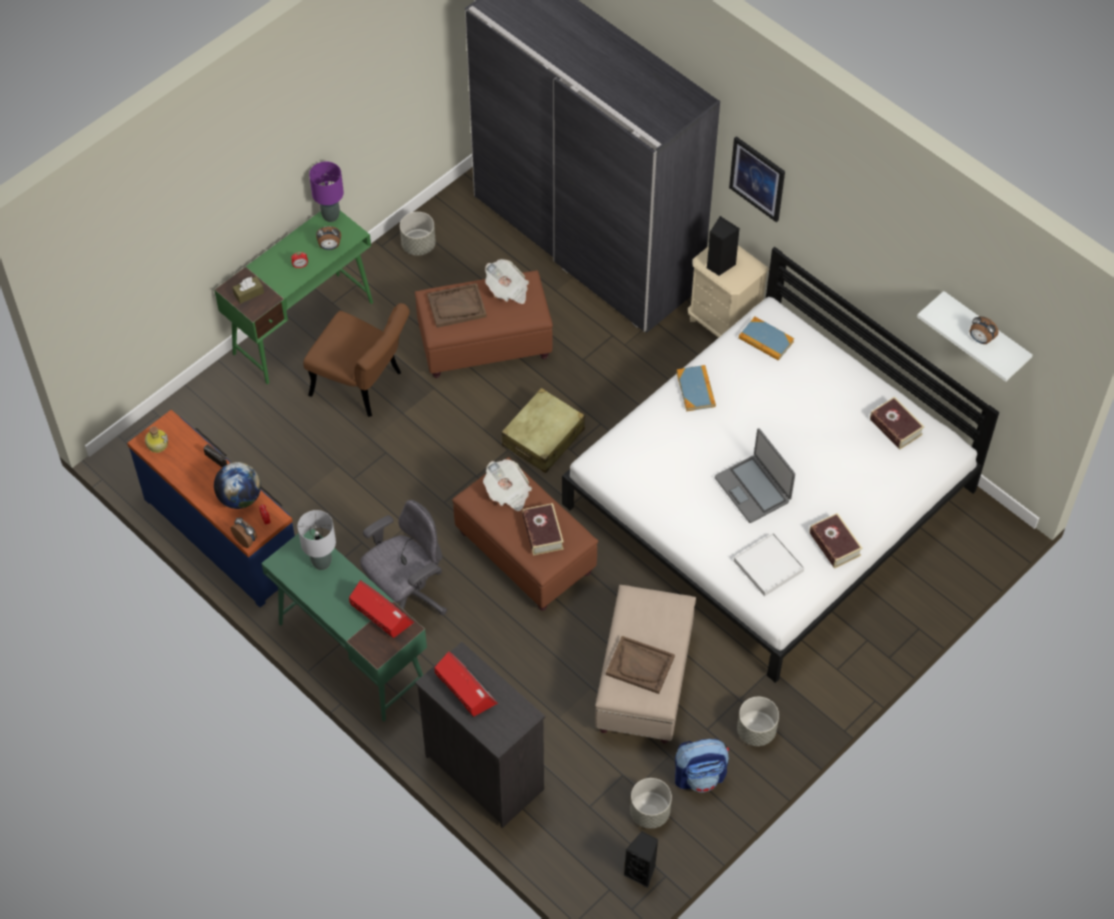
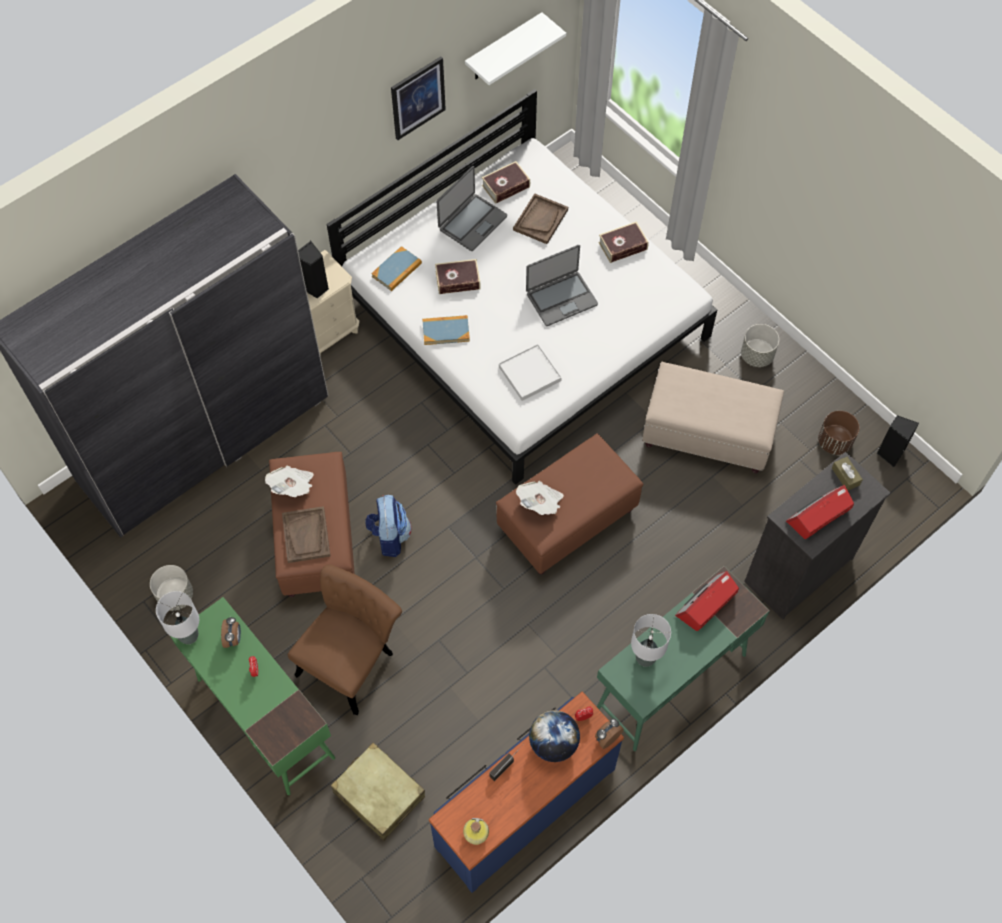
camera: 85 degrees left, 5 degrees up
(249, 293) = (284, 727): brown tissue box -> brown tissue box (845, 476)
(331, 216) = (189, 636): purple table lamp -> grey table lamp
(407, 596) = (609, 628): grey office chair -> none
(542, 533) = (589, 476): book -> book (457, 280)
(543, 438) = (438, 494): beige suitcase -> beige suitcase (379, 794)
(640, 666) = (734, 409): brown tray -> brown tray (540, 220)
(649, 812) = (834, 442): grey planter -> brown planter
(700, 776) = (799, 401): backpack -> backpack (389, 536)
(757, 178) = (286, 195): picture -> picture (417, 98)
(768, 566) = (642, 296): white tray -> white tray (529, 374)
(840, 400) = (472, 222): none -> laptop
(980, 339) = (522, 43): alarm clock -> none

